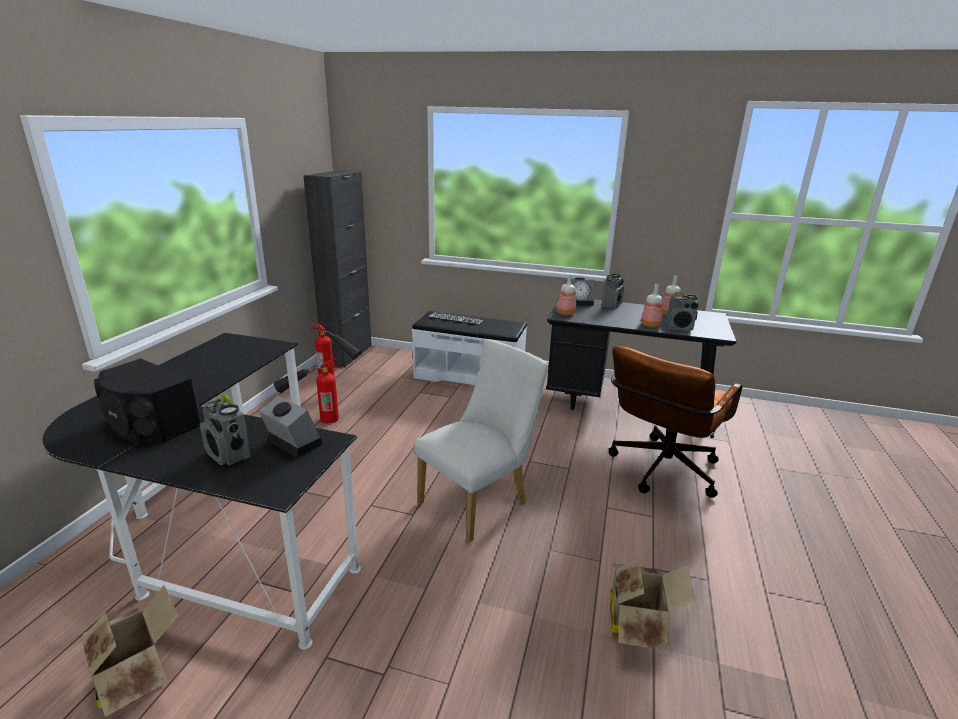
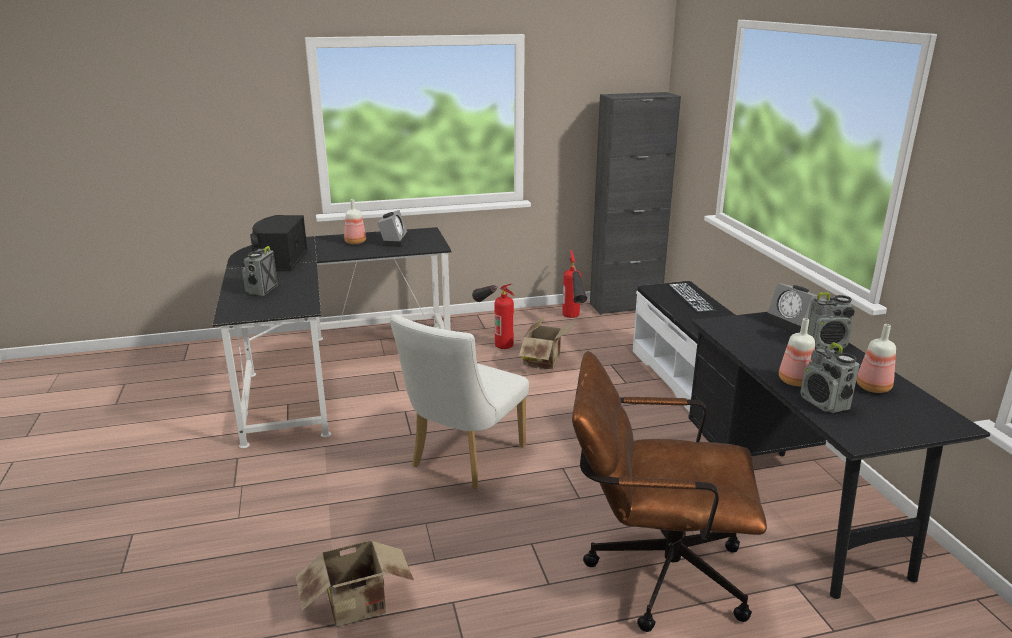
camera: 60 degrees right, 0 degrees up
(137, 676) = (193, 404): cardboard box -> cardboard box (545, 362)
(291, 443) = (291, 300): alarm clock -> alarm clock (394, 241)
(479, 500) = (463, 460): white chair -> white chair turned 105 degrees clockwise
(566, 313) = (732, 325): bottle -> bottle (355, 242)

